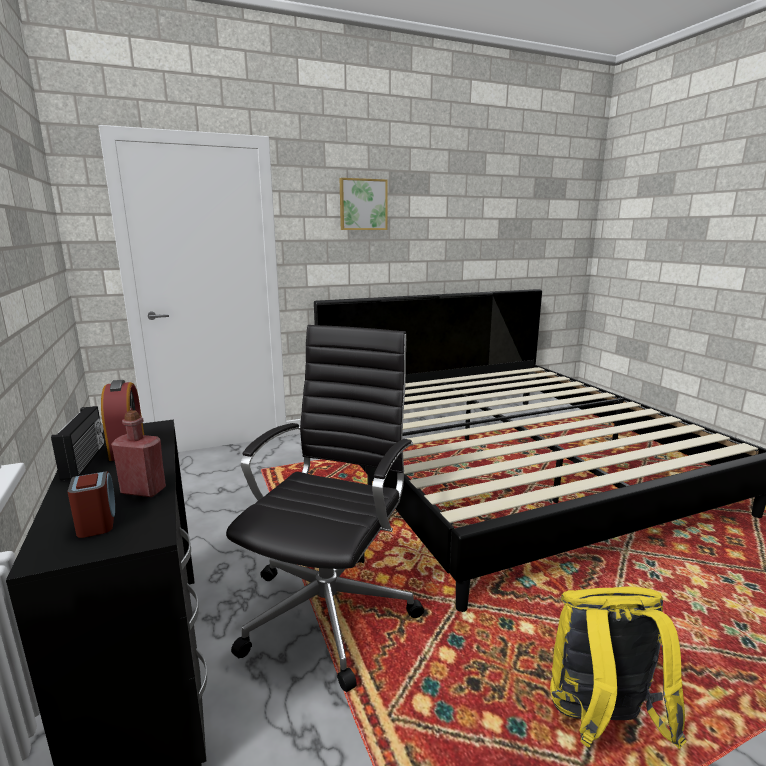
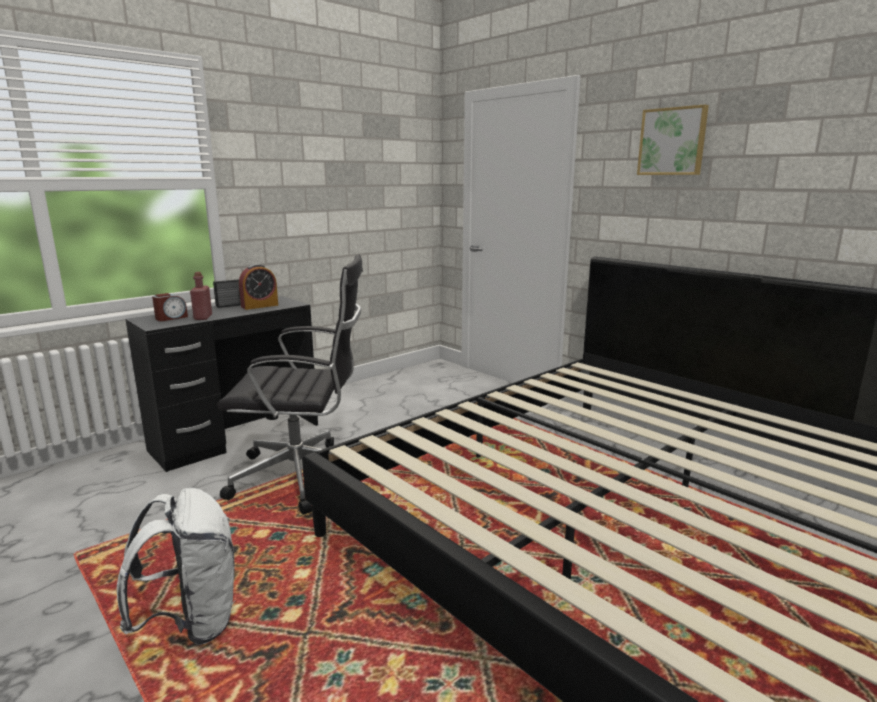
camera: 70 degrees right, 0 degrees up
(600, 721) = (192, 622): yellow backpack -> white backpack

